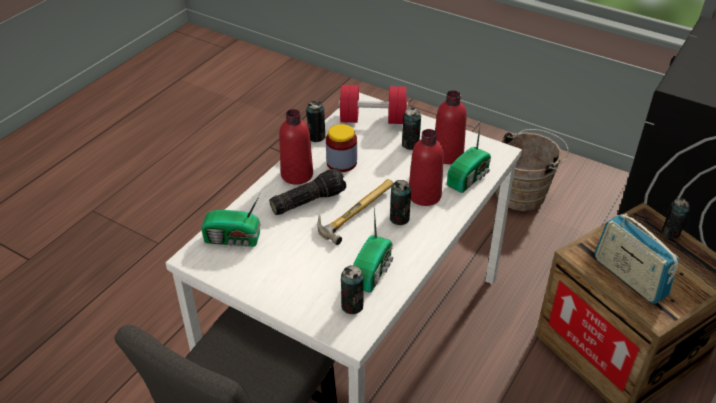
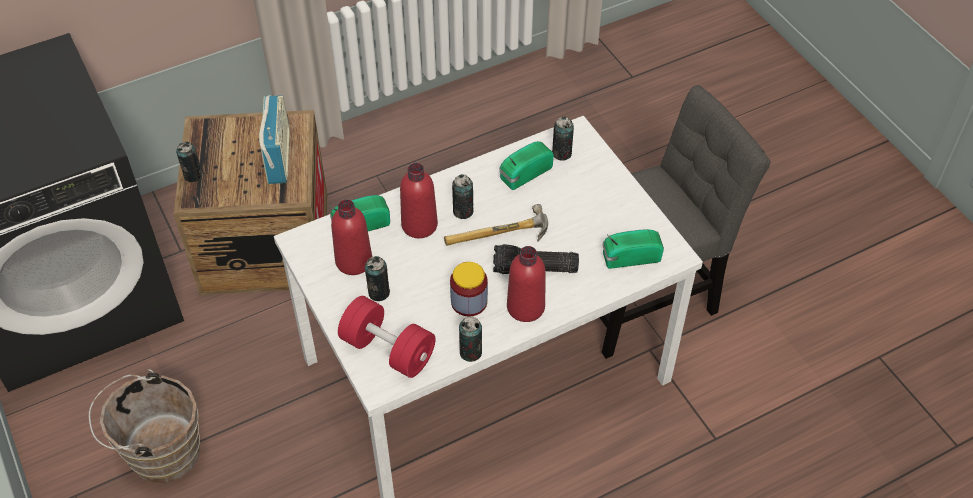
camera: 150 degrees left, 10 degrees up
(233, 239) = (629, 257): radio -> radio turned 45 degrees counterclockwise

